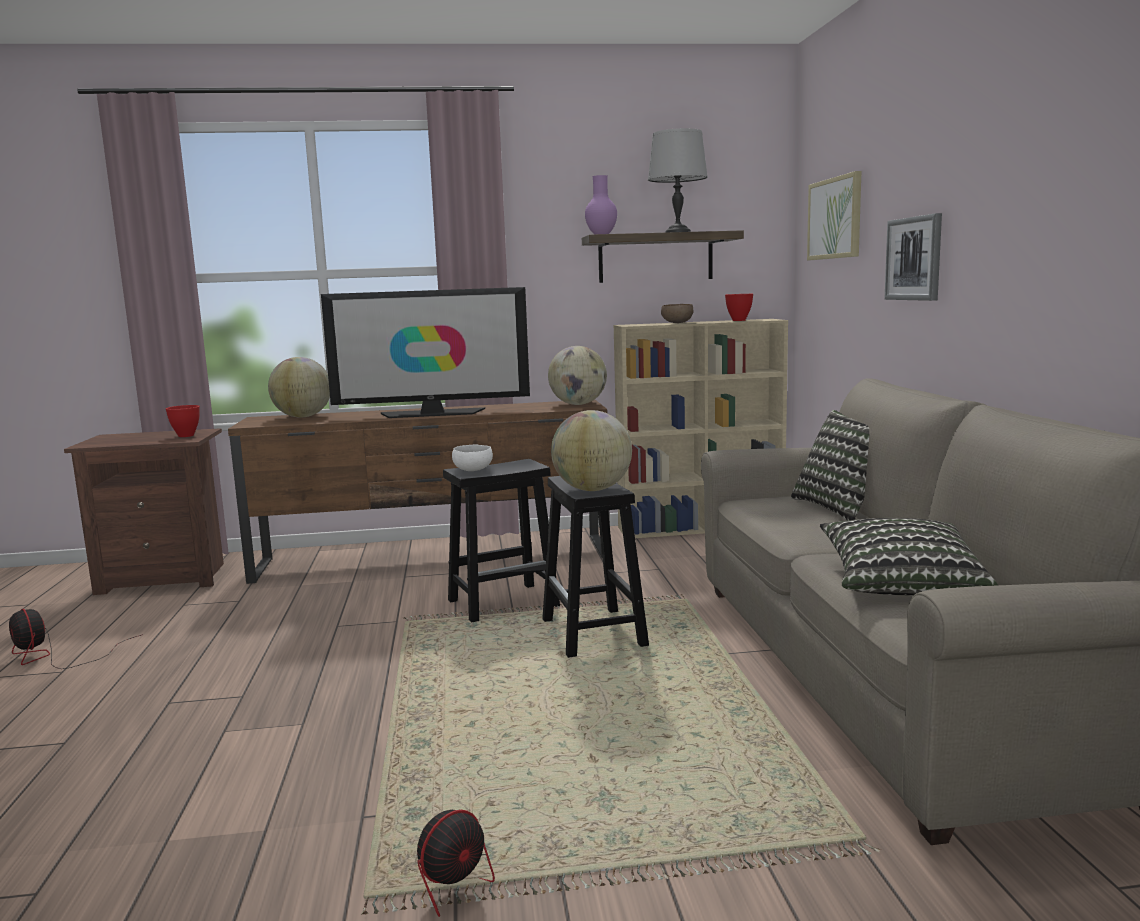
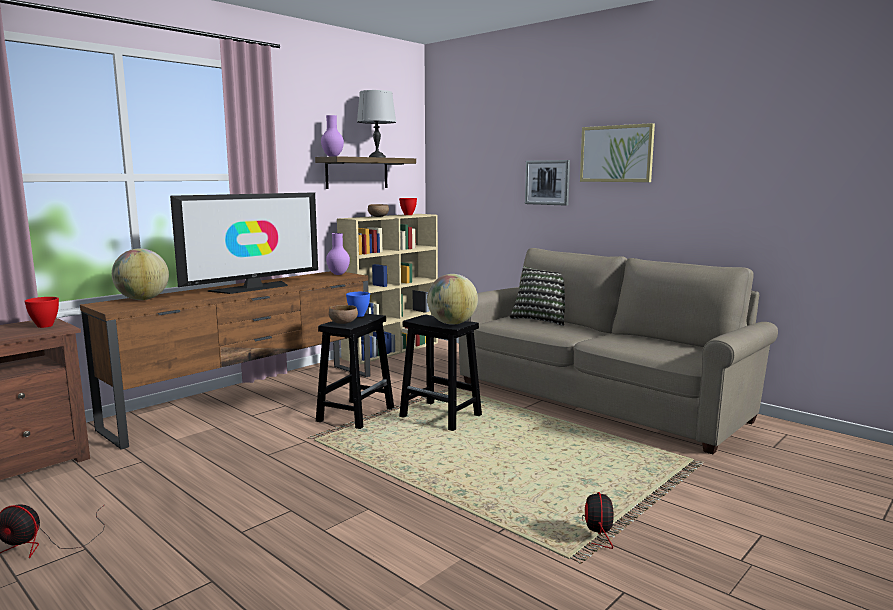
camera: 40 degrees left, 0 degrees up
(474, 470) = (344, 323): white bowl -> brown bowl
(517, 463) = (358, 315): none -> blue bowl
(578, 404) = (339, 274): globe -> purple vase
(835, 218) = (471, 155): picture -> picture (616, 154)
(901, 583) = (640, 346): pillow -> none

